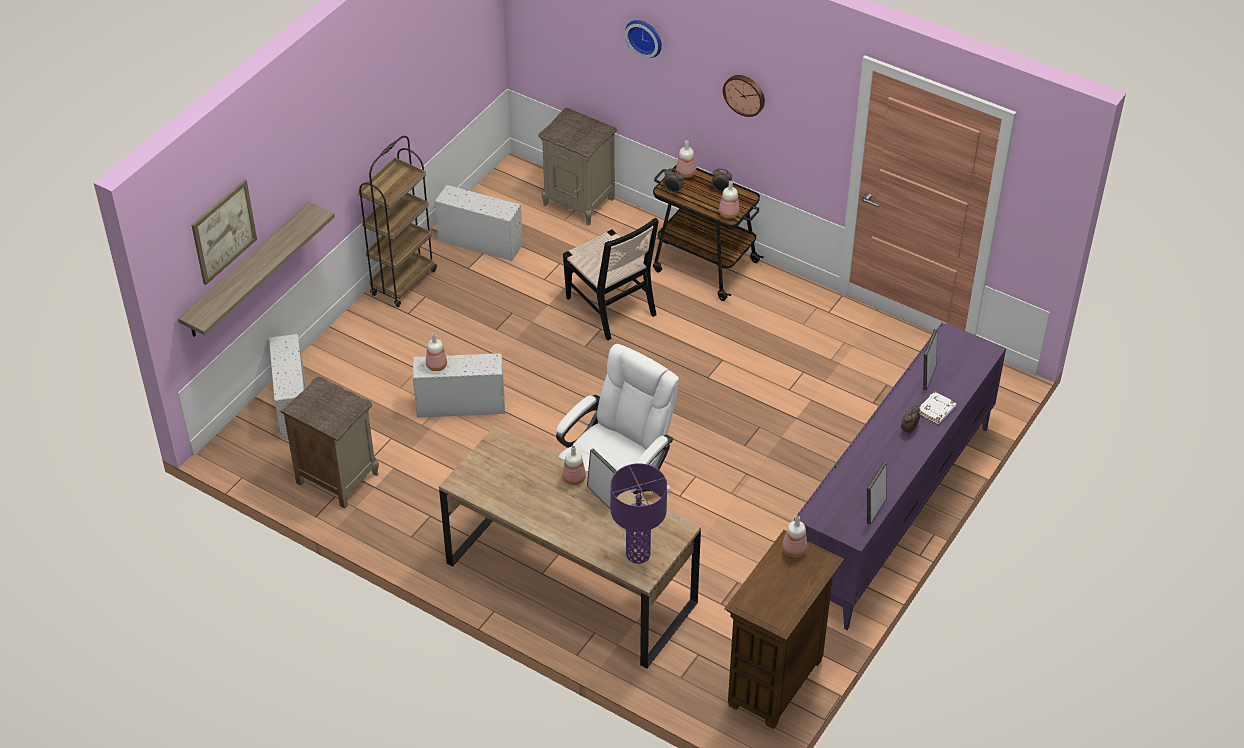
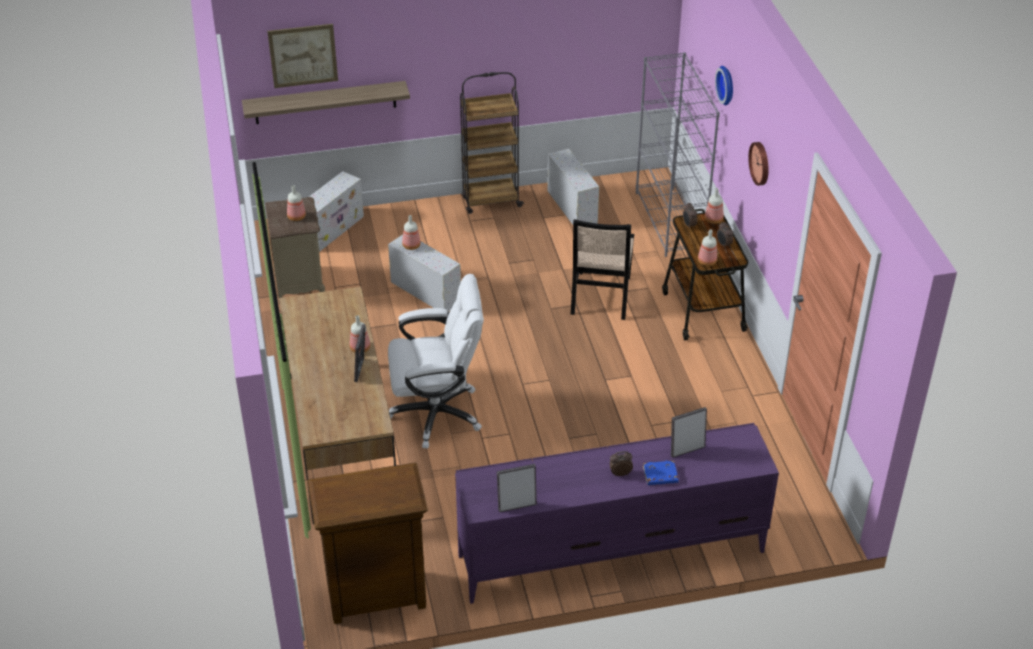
camera: 45 degrees right, 5 degrees down
(578, 203) = (670, 221): beige nightstand -> grey bookcase
(637, 554) = (330, 419): purple table lamp -> none
(794, 550) = (402, 479): bottle -> bottle (296, 217)
(936, 410) = (660, 476): white book -> blue book

